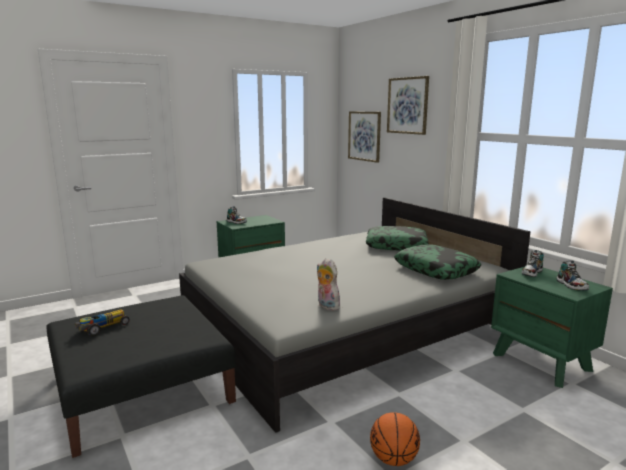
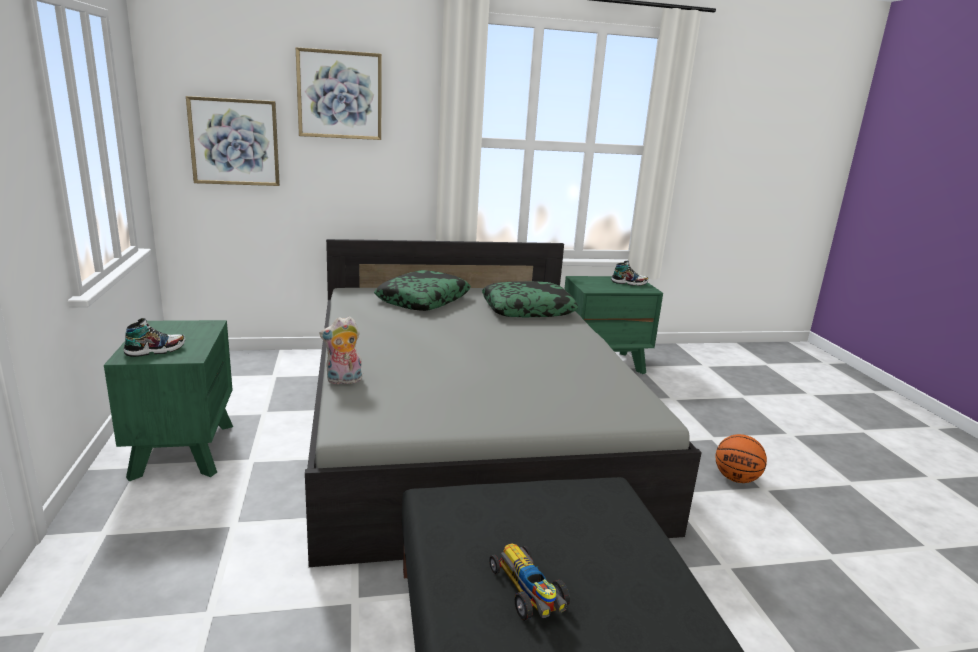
camera: 70 degrees left, 5 degrees up
(326, 306) = (607, 381): plush toy -> plush toy (343, 381)
(532, 273) = (590, 283): shoe -> none

